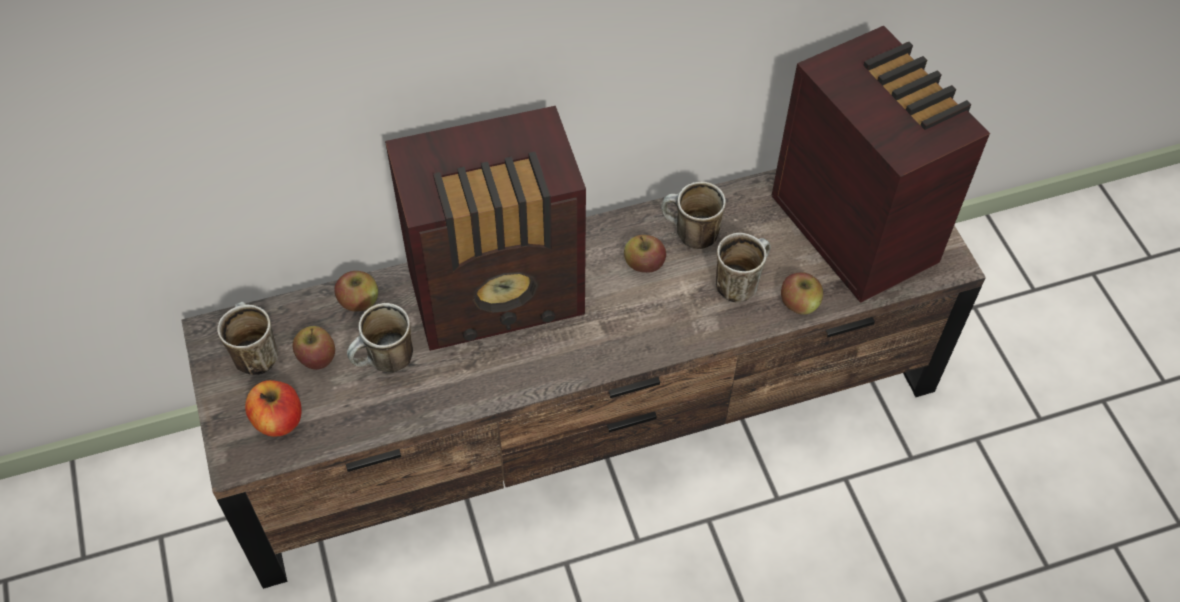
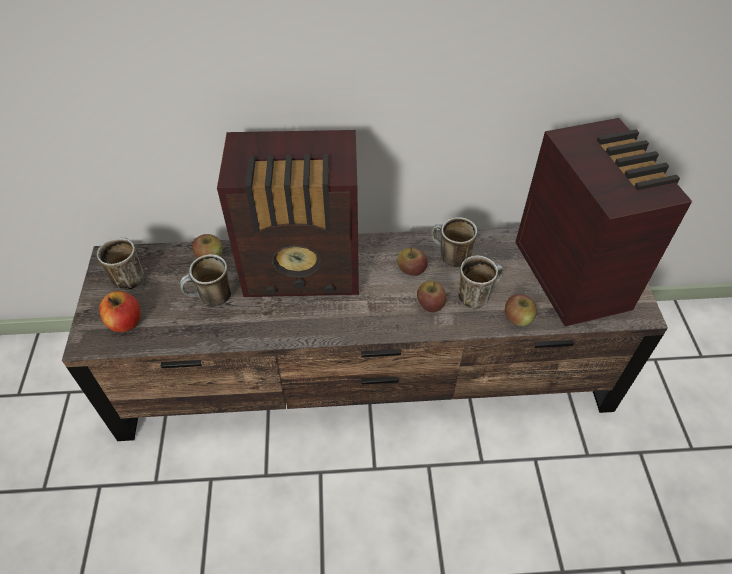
camera: 15 degrees right, 5 degrees down
(317, 357) = (168, 286): apple -> apple (430, 304)

